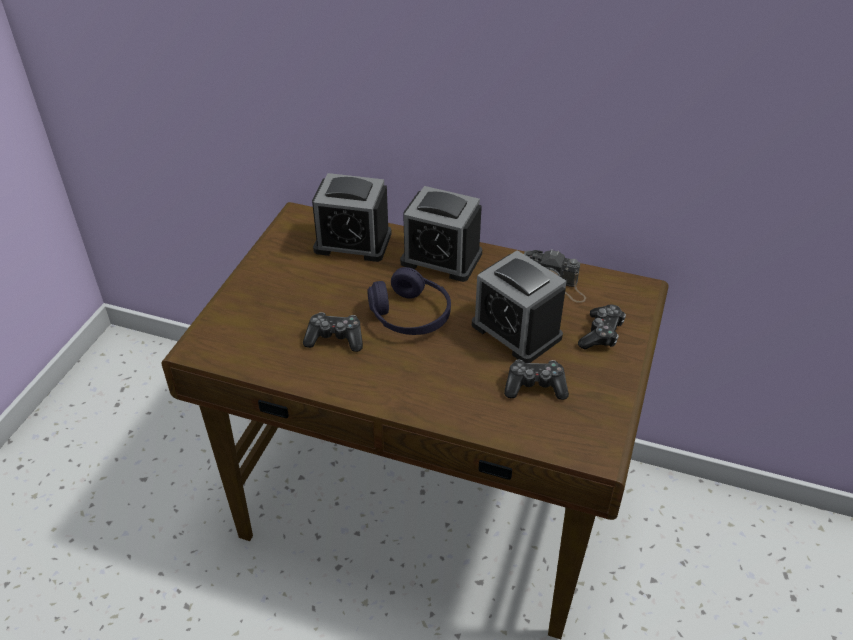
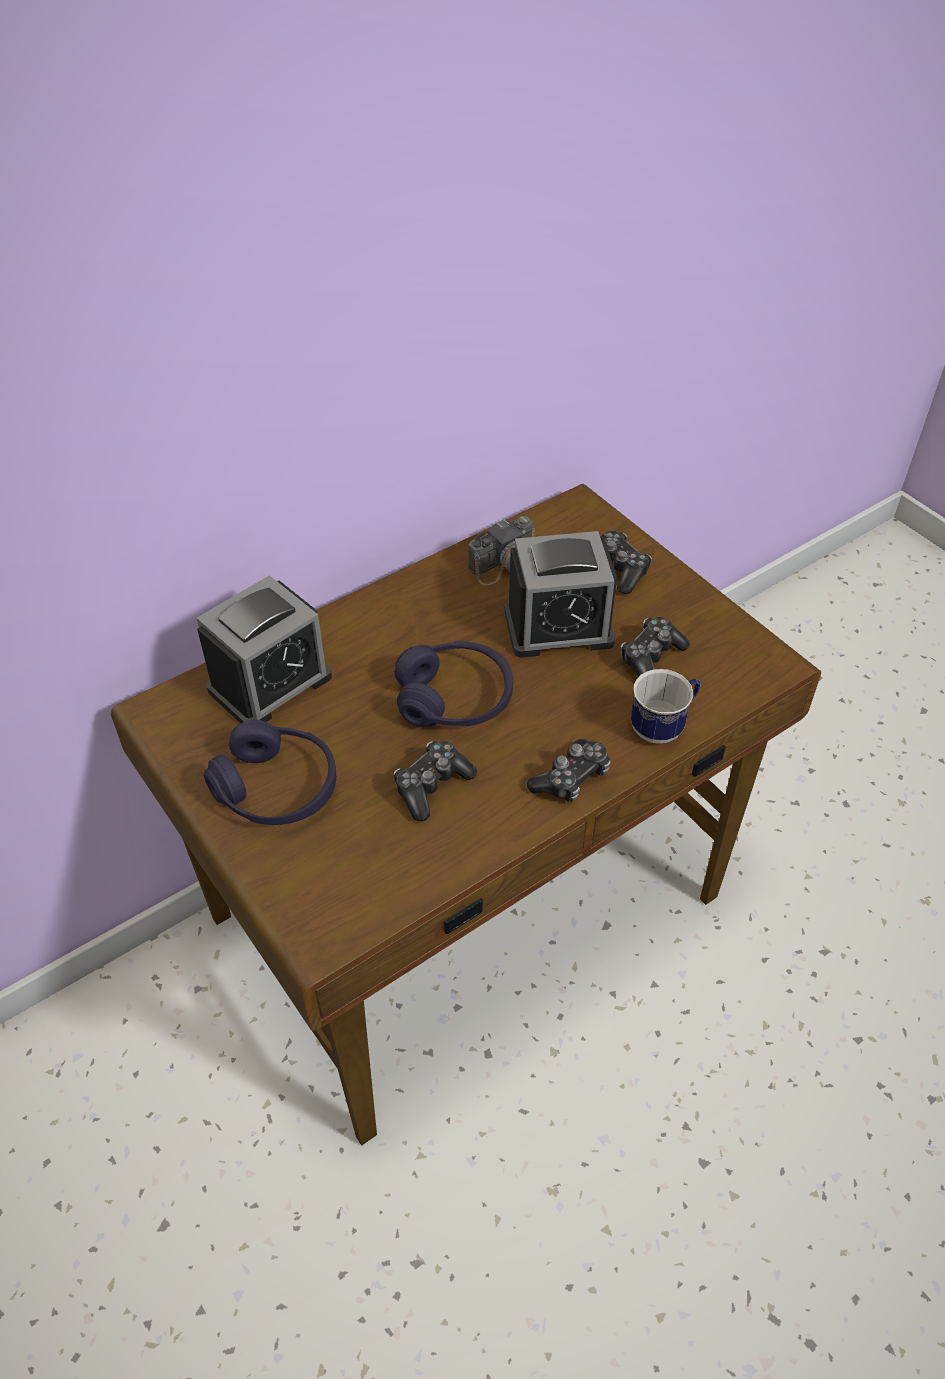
camera: 55 degrees left, 5 degrees up
(282, 282) = (276, 788): none -> purple headphones
(394, 395) = (571, 778): none -> game controller
(441, 258) = (383, 622): alarm clock -> none
(479, 419) = (663, 726): none -> mug

